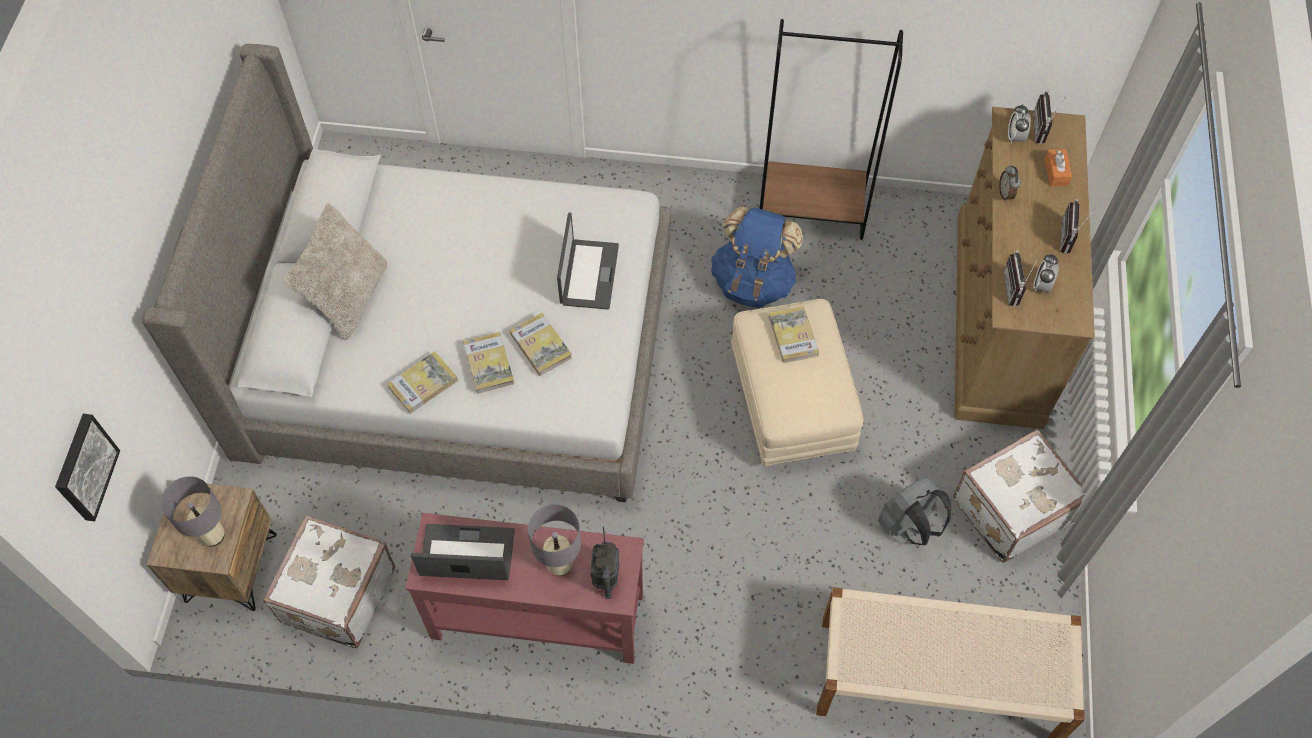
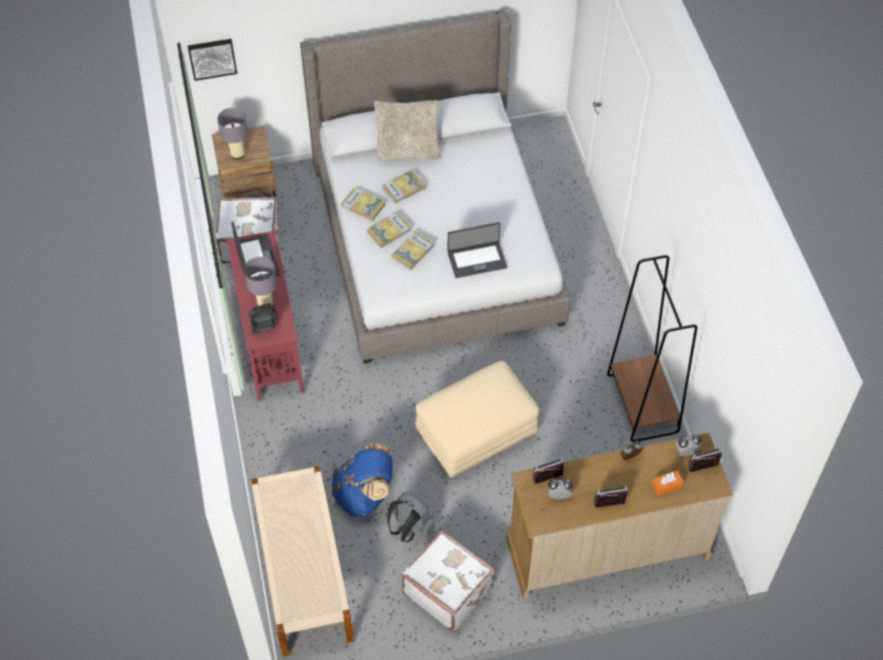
camera: 70 degrees right, 5 degrees down
(753, 281) = (563, 385): blue backpack -> blue backpack (365, 494)
(793, 336) = (495, 395): book -> book (404, 188)

